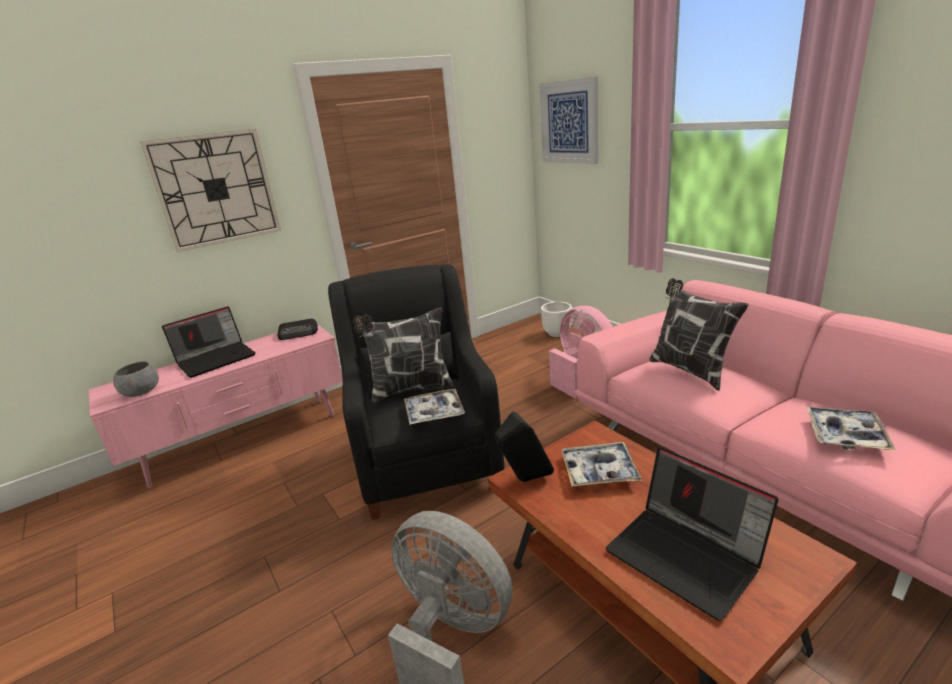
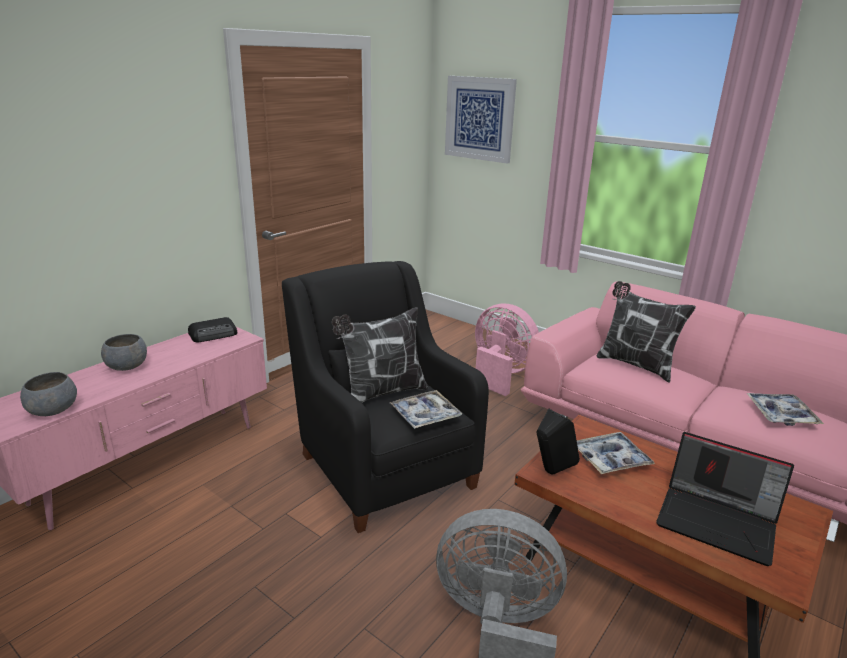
camera: 20 degrees left, 0 degrees up
(215, 189) = (132, 164): wall clock -> none
(217, 359) = (127, 366): laptop -> grey bowl
(557, 333) = (454, 331): white planter -> none

